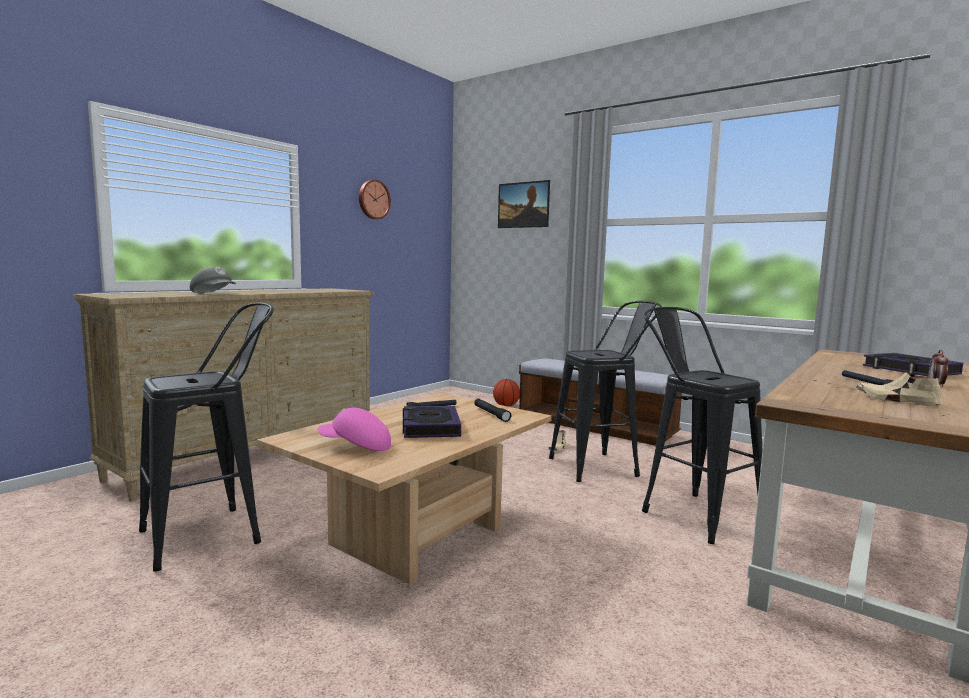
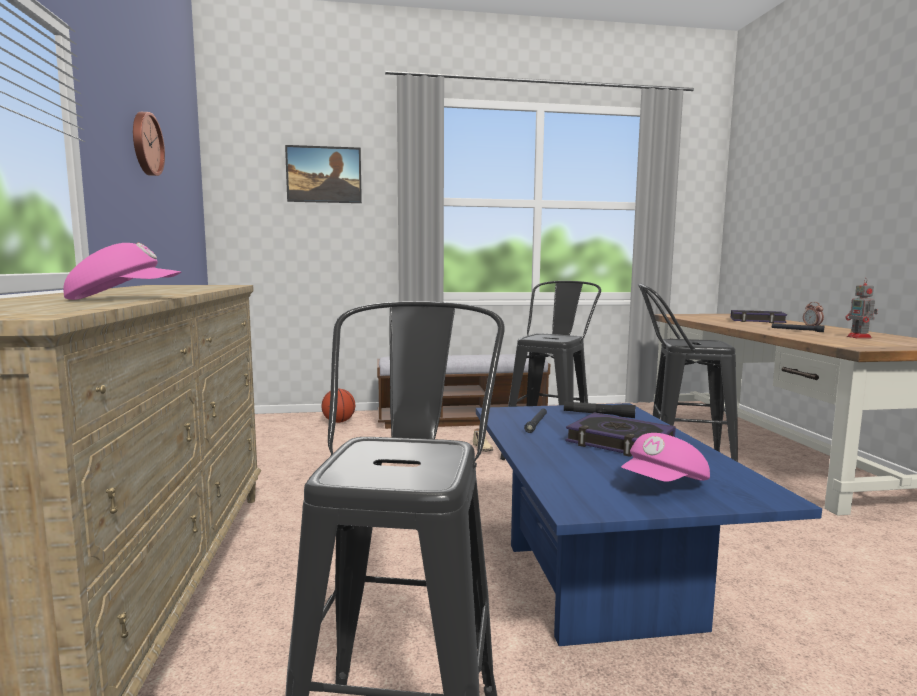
camera: 45 degrees left, 0 degrees up
(214, 294) = (124, 299): grey cap -> pink cap
(417, 536) = (598, 583): beige coffee table -> blue coffee table
(896, 400) = (860, 337): beige shoe -> toy robot

